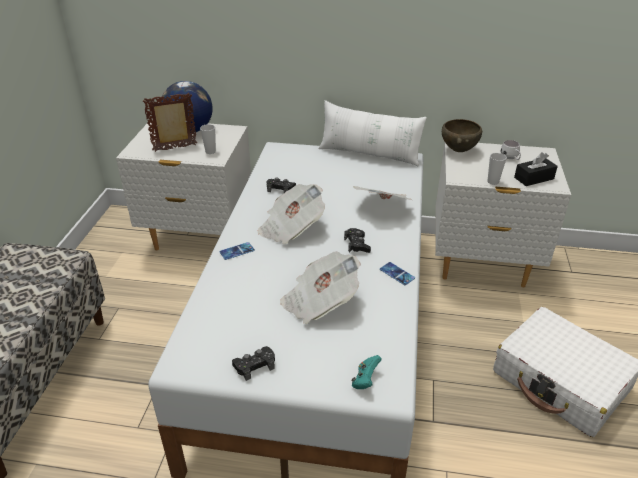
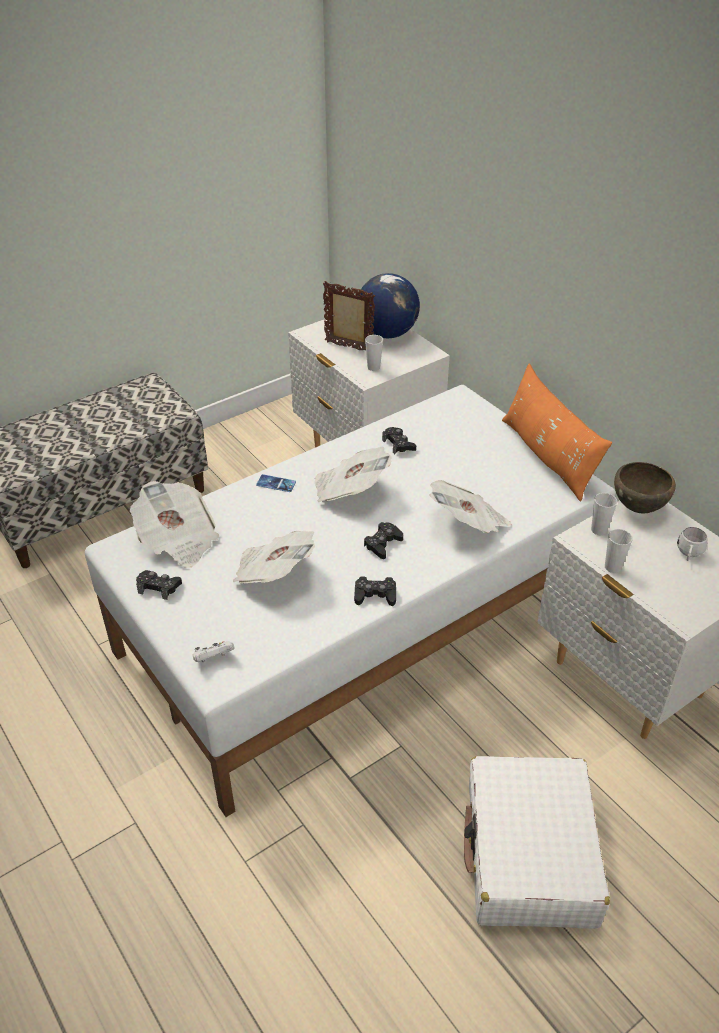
camera: 45 degrees right, 5 degrees up
(220, 327) = (178, 540): none -> newspaper
(365, 380) = (213, 659): turquoise game controller -> white game controller
(369, 154) = (547, 456): white pillow -> orange pillow
(397, 274) = (375, 595): phone -> black game controller
(459, 169) = (598, 530): none -> cup
(534, 178) = (673, 594): black tissue box -> none

